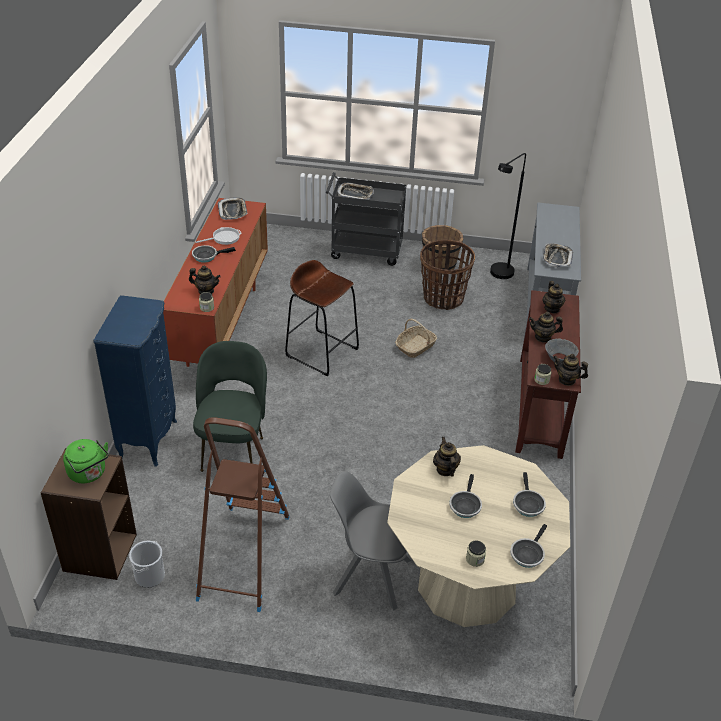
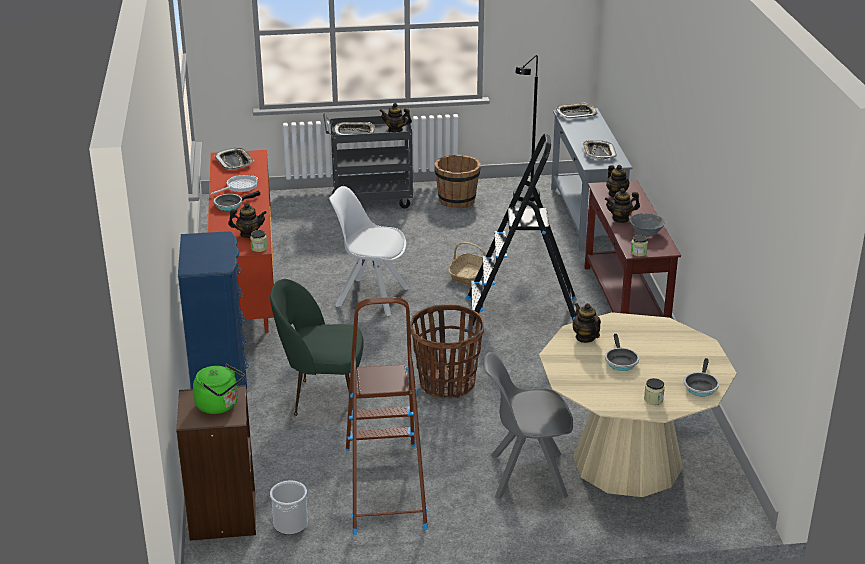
camera: 15 degrees left, 10 degrees down
(234, 450) = (321, 398): green chair -> green chair turned 75 degrees counterclockwise
(322, 352) = (371, 297): brown stool -> white chair
(443, 298) = (476, 228): basket -> basket (446, 384)
(443, 398) = (521, 313): none -> black step ladder
(527, 504) = (679, 349): frying pan -> none
(556, 210) = (575, 114): none -> tray
(567, 380) = (663, 248): teapot -> teapot (395, 130)

